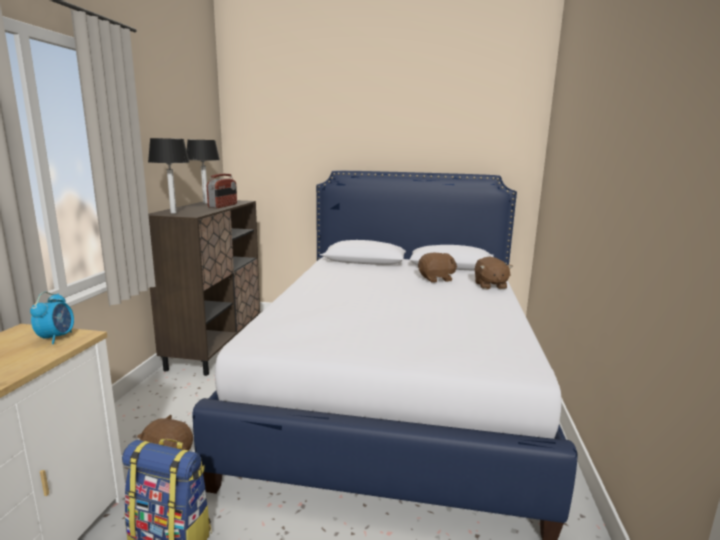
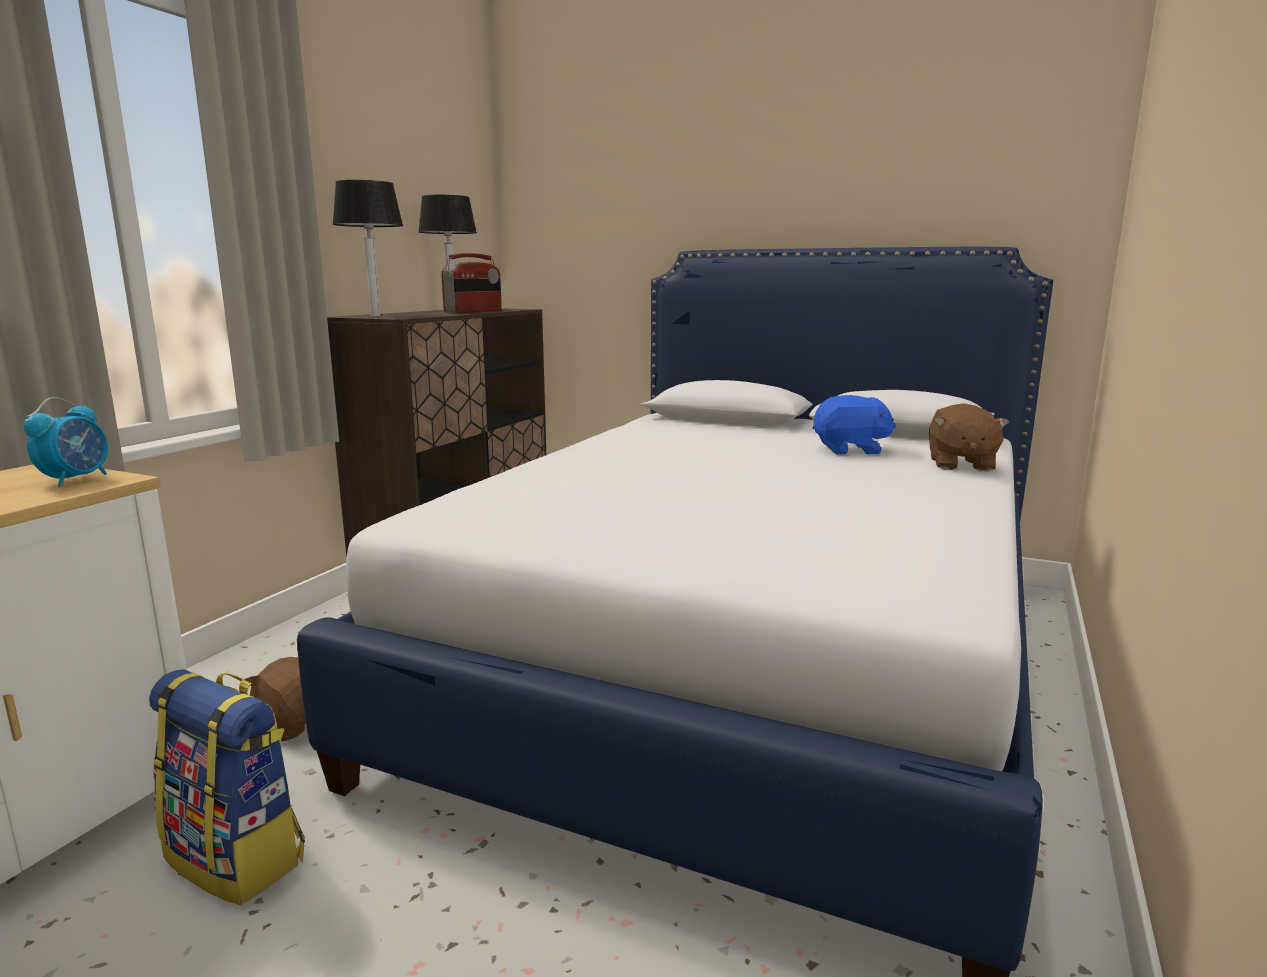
camera: 15 degrees right, 0 degrees up
(436, 279) = (850, 450): brown plush toy -> blue plush toy

